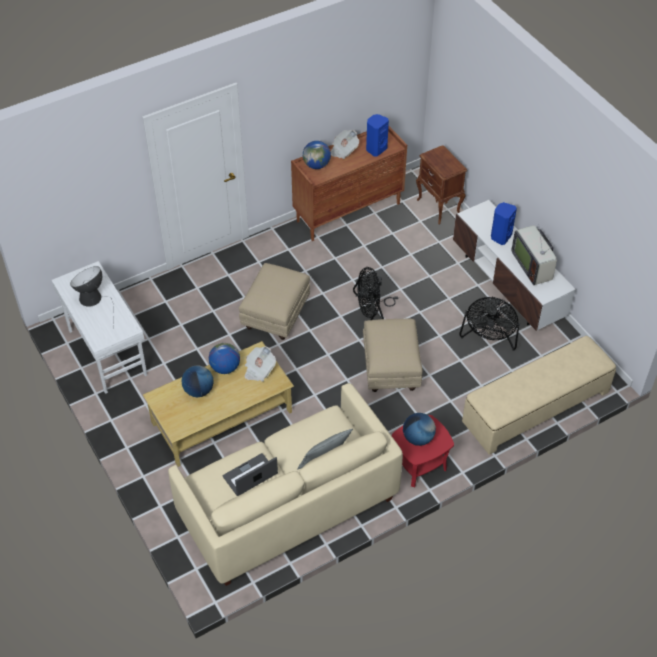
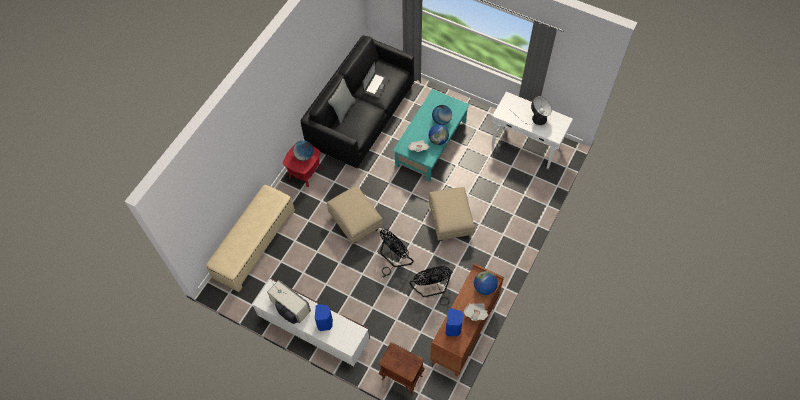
camera: 150 degrees right, 10 degrees up
(221, 418) = (430, 143): beige coffee table -> turquoise coffee table
(287, 506) = (361, 117): beige sofa -> black sofa
(487, 335) = (308, 280): black fan -> black fan (434, 289)

